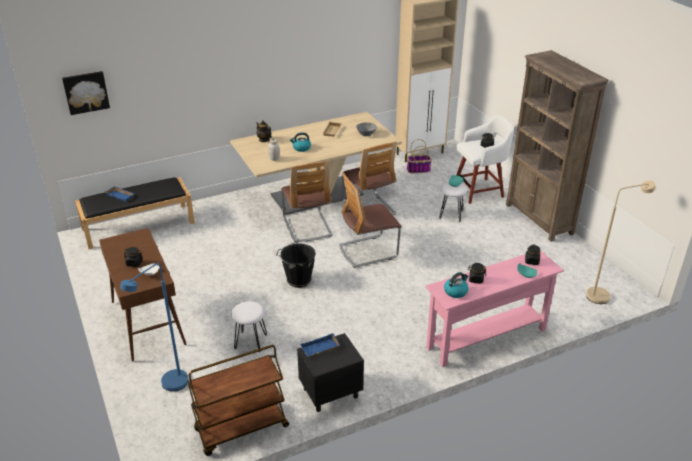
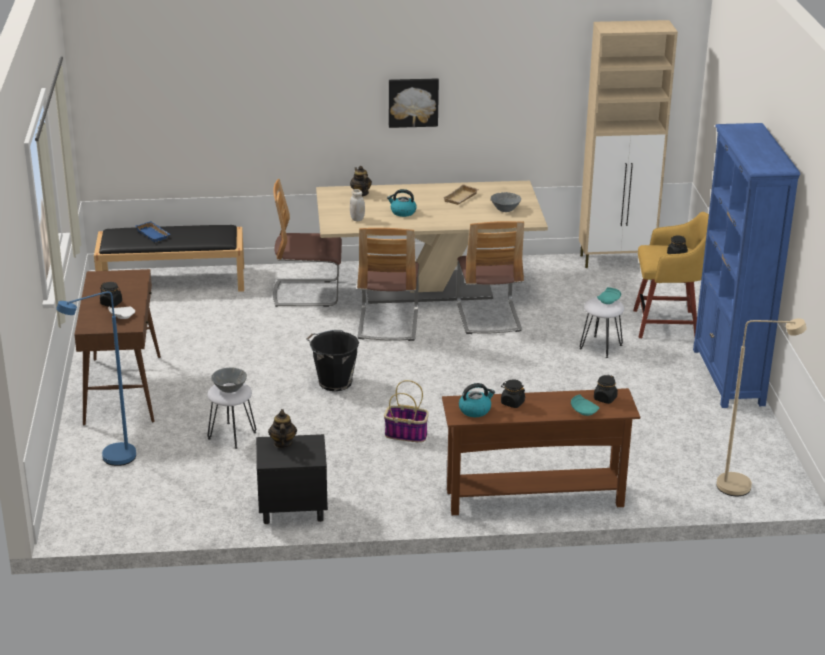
camera: 20 degrees right, 5 degrees down
(86, 92) = (130, 90): picture -> picture (413, 102)
(241, 429) = (165, 519): brown cart -> none
(247, 309) = (229, 388): none -> grey bowl
(320, 349) = (282, 443): blue tray -> teapot
(368, 251) = (449, 368): chair -> chair (307, 293)
(418, 169) = (597, 281): basket -> basket (407, 434)
(480, 191) = (668, 325): white stool -> yellow stool
(487, 339) = (534, 499): pink console table -> brown console table
(539, 219) = (728, 377): brown bookcase -> blue bookcase

